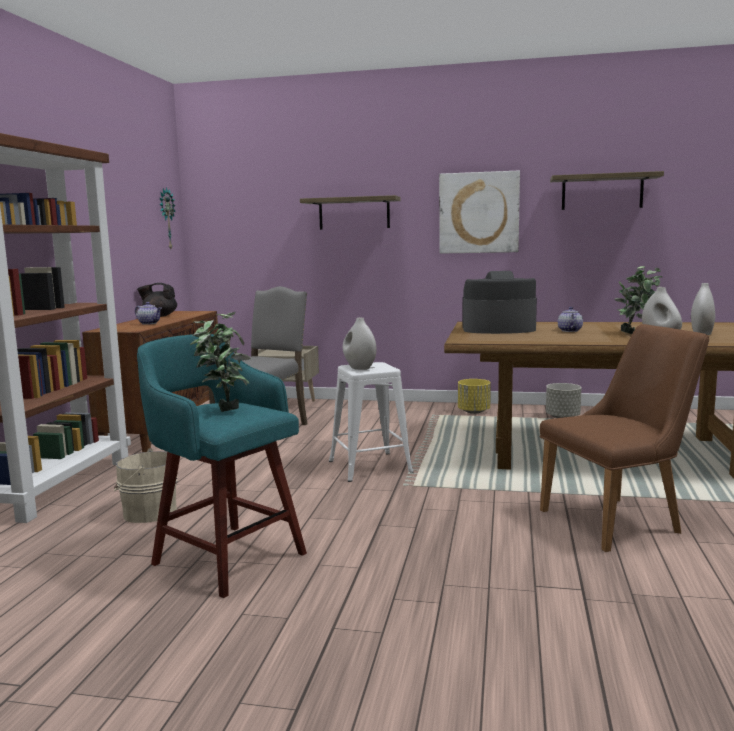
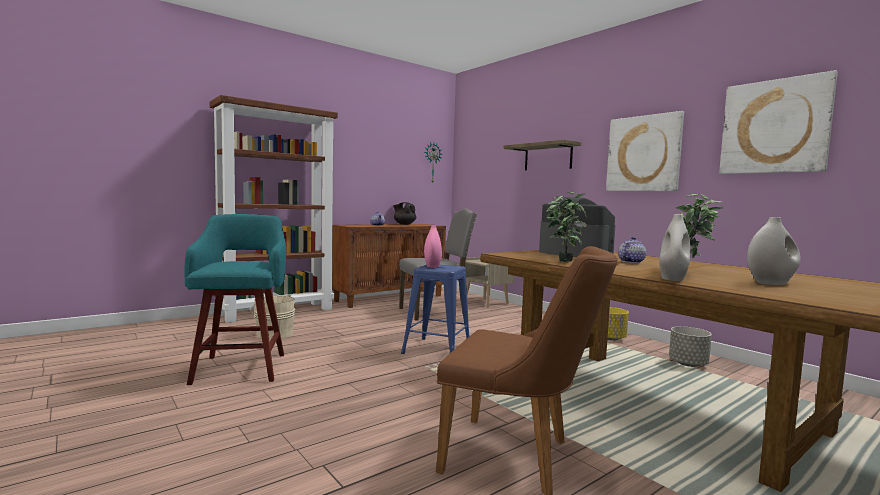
camera: 40 degrees right, 5 degrees down
(223, 409) = (237, 262): potted plant -> potted plant (563, 261)
(359, 368) = (432, 266): white vase -> pink vase
(370, 466) = (437, 349): white stool -> blue stool
(602, 192) = (774, 127): shelf -> picture

